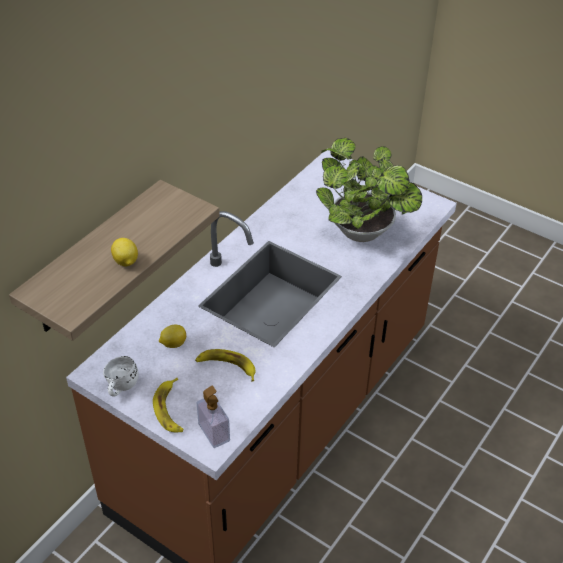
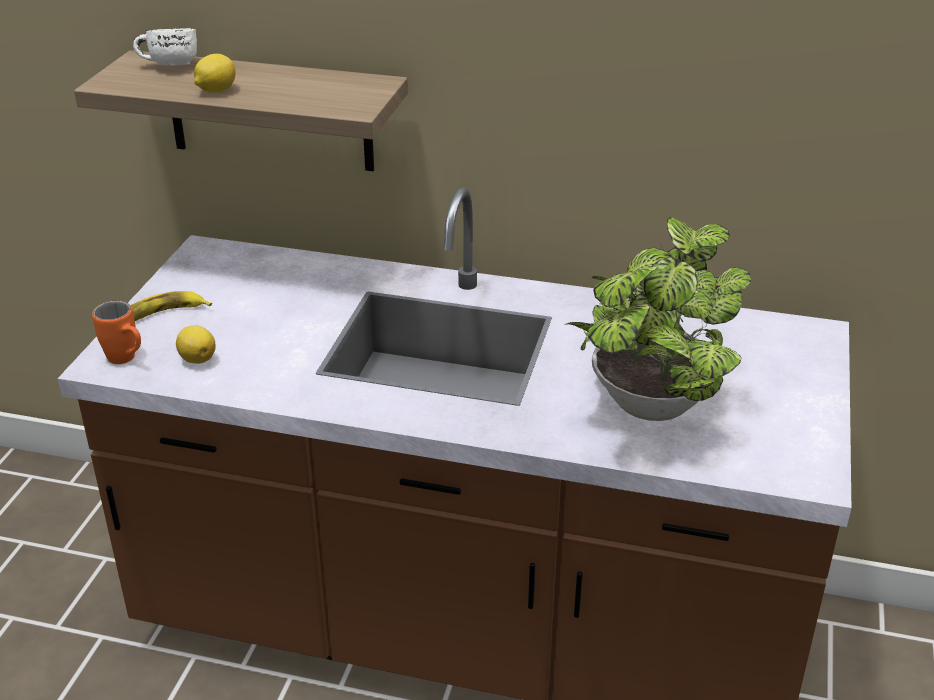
camera: 70 degrees right, 10 degrees down
(120, 387) = (186, 272): white mug -> white mug (169, 65)
(173, 343) = (281, 290): lemon -> lemon (197, 358)
(214, 432) = (127, 360): soap dispenser -> orange mug
(227, 366) = (256, 342): banana -> none

